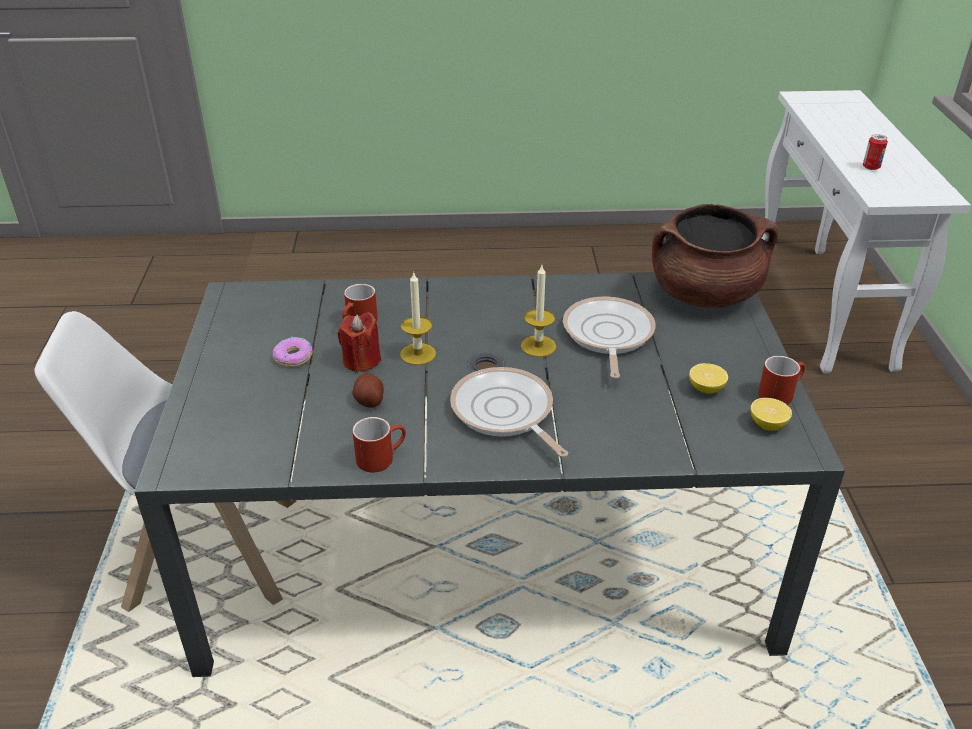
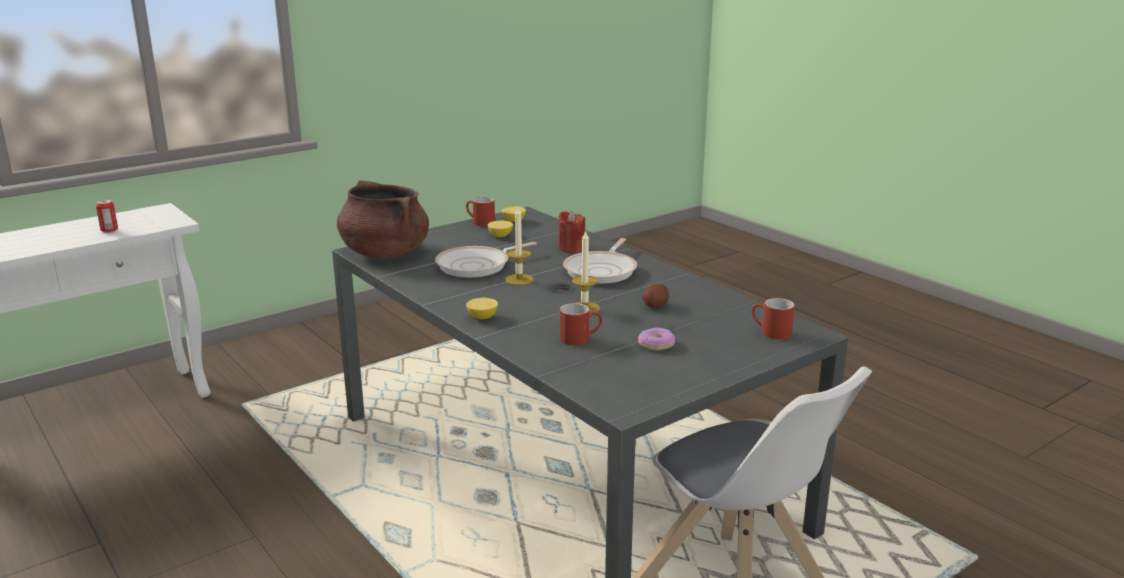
camera: 125 degrees left, 15 degrees down
(361, 361) = (621, 322): red candle -> red candle (571, 248)
(381, 457) = (694, 287): red mug -> red mug (770, 332)
(466, 293) = (482, 317): none -> lemon

